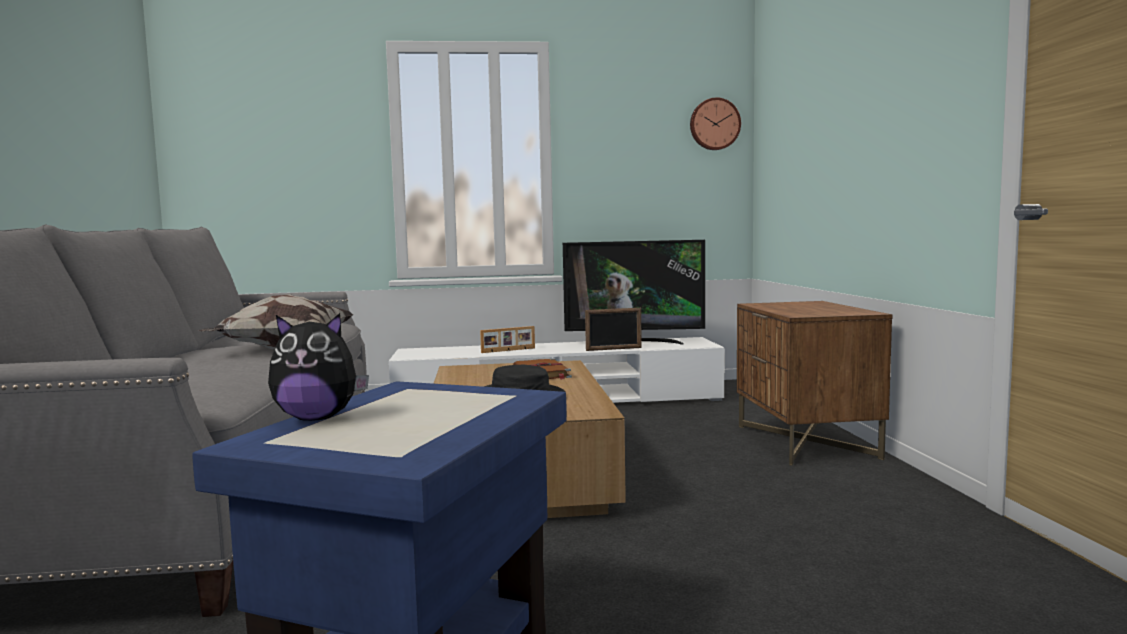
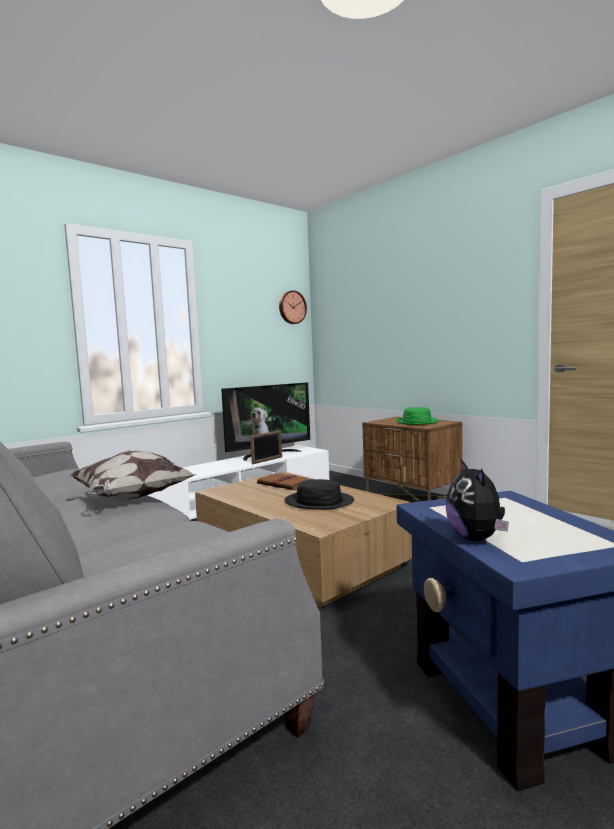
camera: 35 degrees left, 0 degrees up
(317, 418) = (476, 538): plush toy -> plush toy turned 120 degrees clockwise
(508, 350) = (197, 472): picture frame -> none
(815, 309) = (416, 422): none -> green hat

